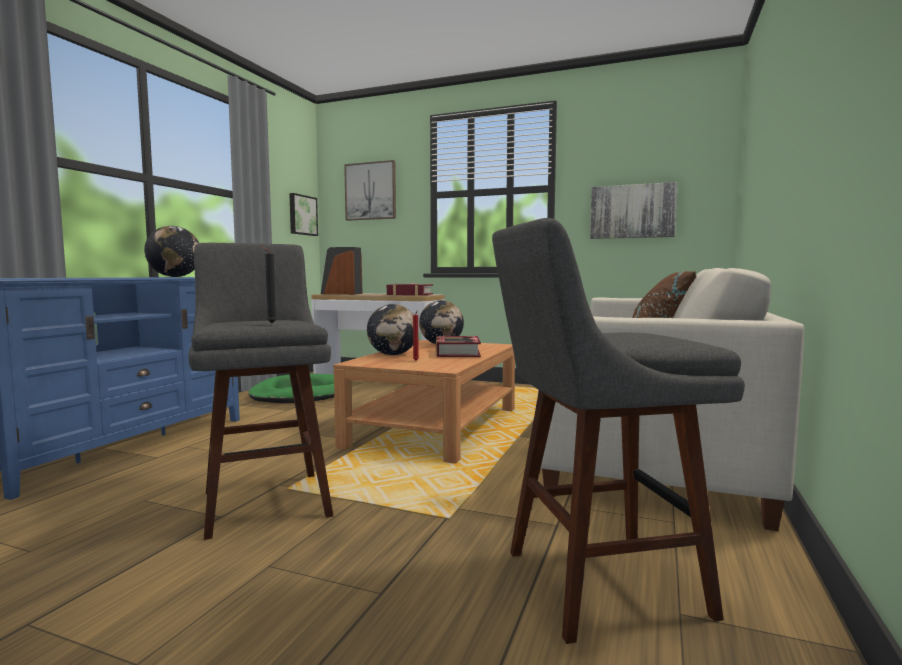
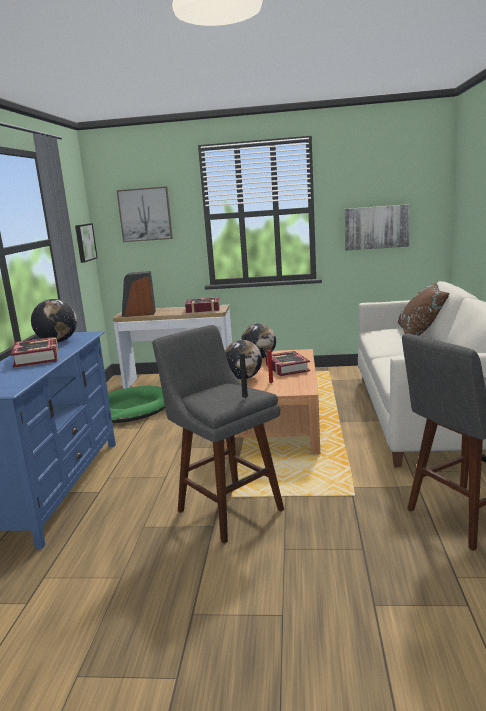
camera: 15 degrees left, 10 degrees up
(115, 277) = (37, 358): none -> book

